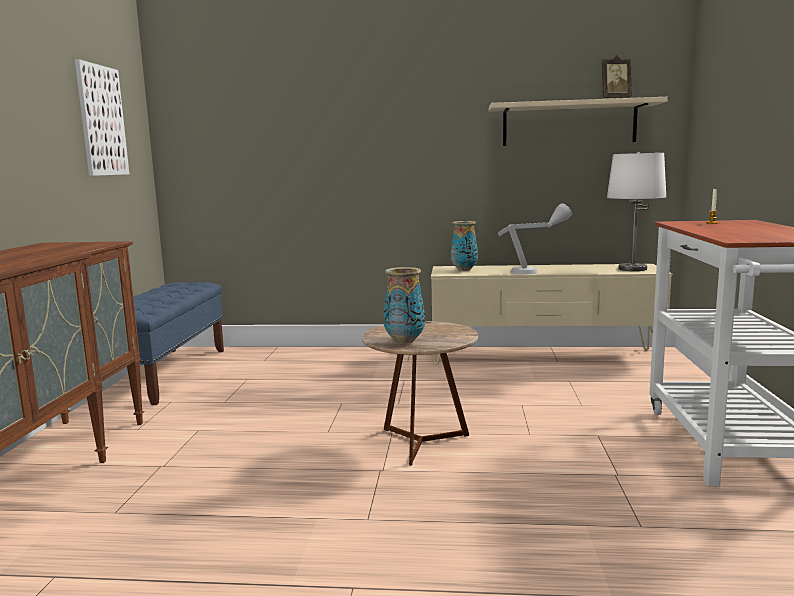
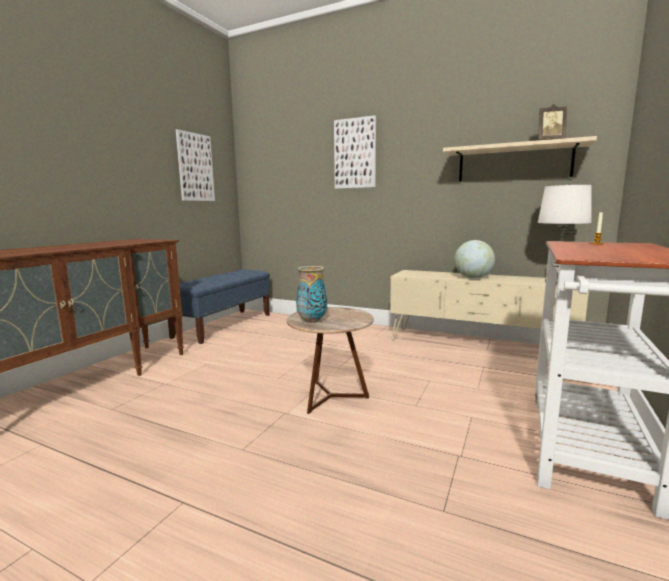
camera: 20 degrees right, 0 degrees up
(355, 104) = (355, 153): none -> picture
(464, 269) = (421, 273): vase -> none
(535, 270) = (473, 278): grey table lamp -> globe

